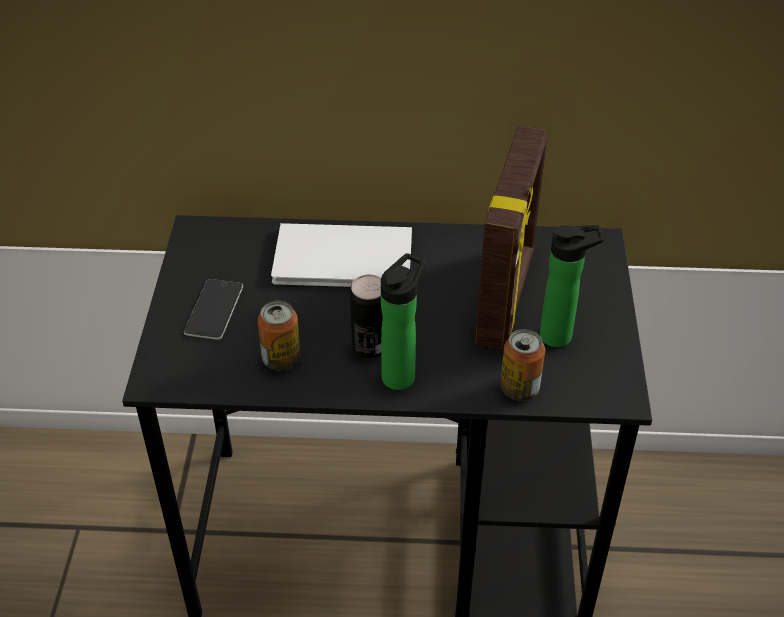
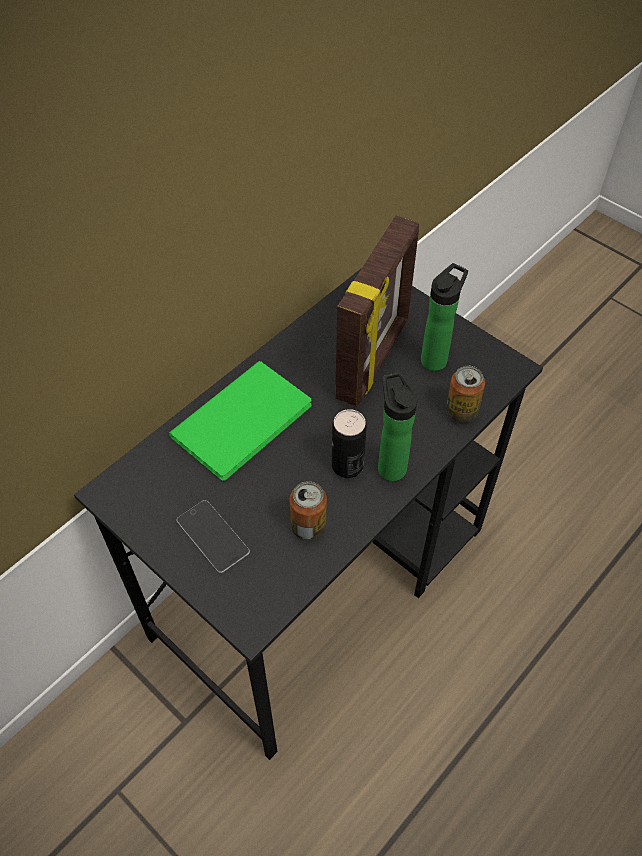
camera: 50 degrees left, 10 degrees up
(347, 260) = (247, 420): white book -> green book
(507, 296) = (374, 359): picture frame -> picture frame turned 60 degrees clockwise

